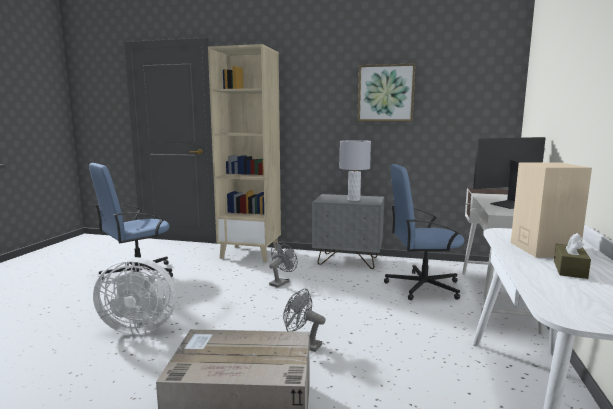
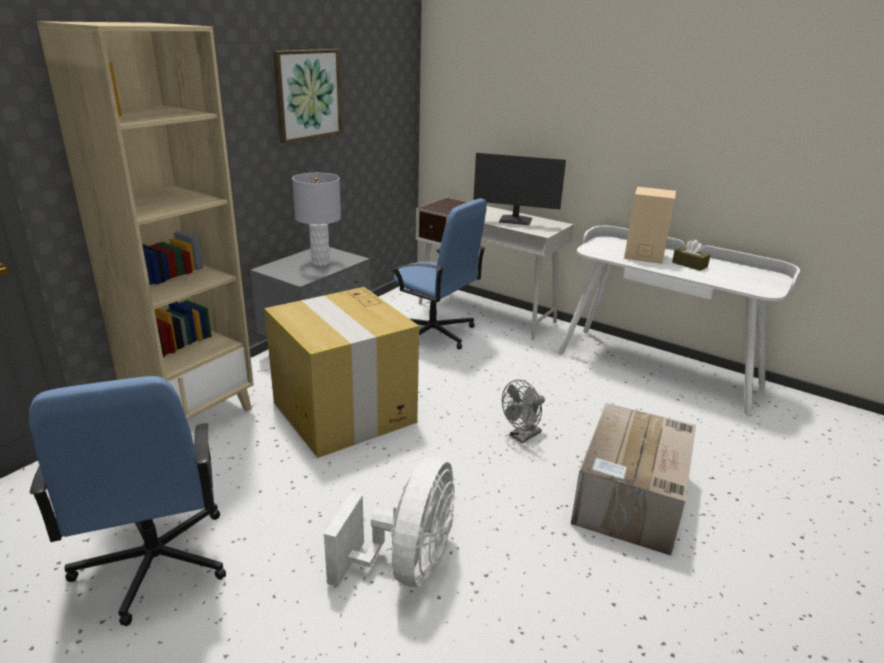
camera: 70 degrees left, 15 degrees up
(281, 282) = (345, 413): grey fan -> cardboard box
(422, 286) = (433, 333): blue office chair -> blue office chair turned 75 degrees counterclockwise
(510, 205) = (515, 220): monitor -> monitor turned 75 degrees counterclockwise

